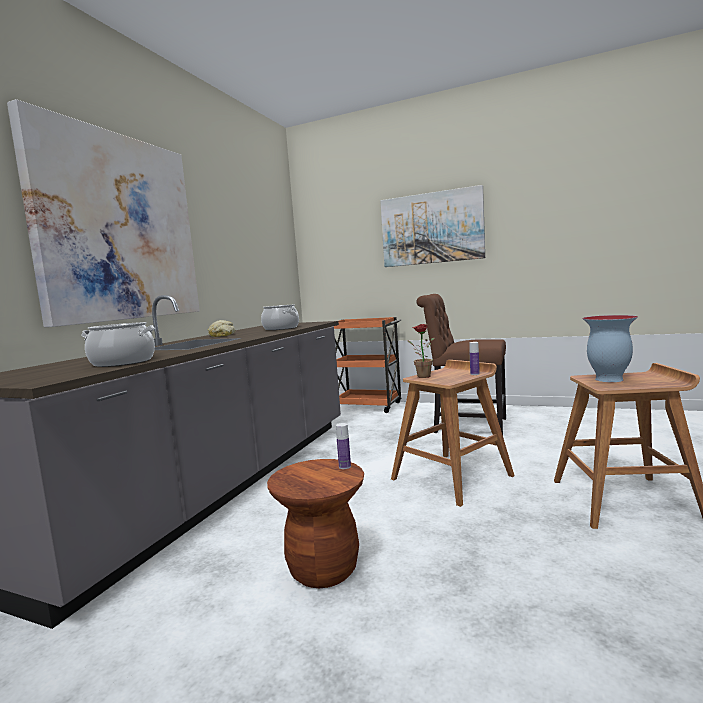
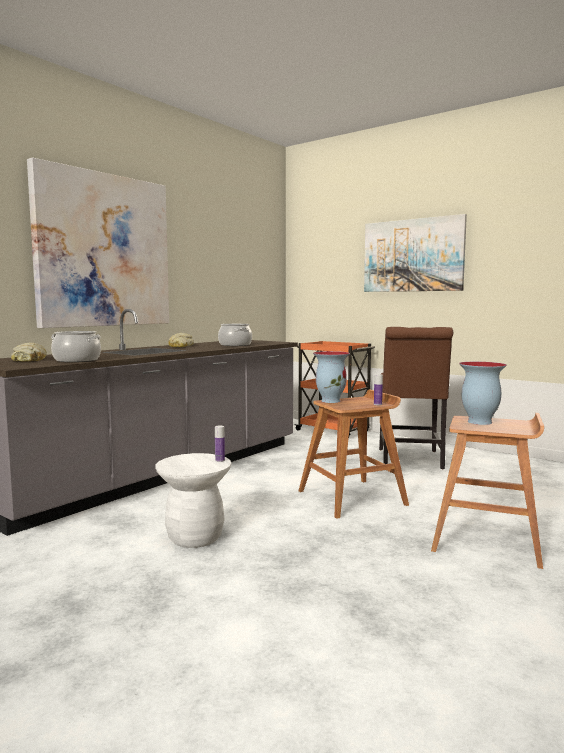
camera: 15 degrees right, 0 degrees up
(51, 368) = (30, 359): none -> bread
(323, 569) = (195, 537): brown stool -> white stool
(421, 376) = (330, 401): potted plant -> vase
(466, 425) = (410, 460): brown chair -> brown chair turned 120 degrees counterclockwise

